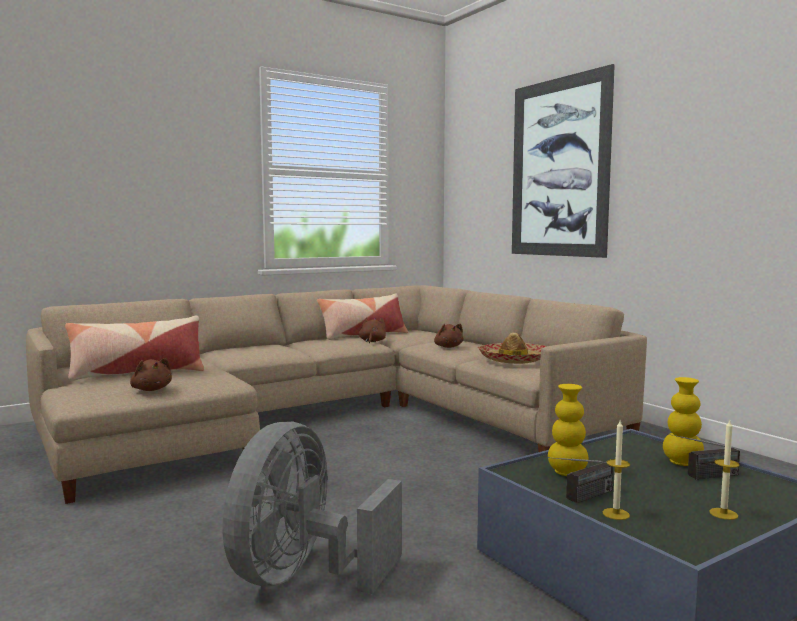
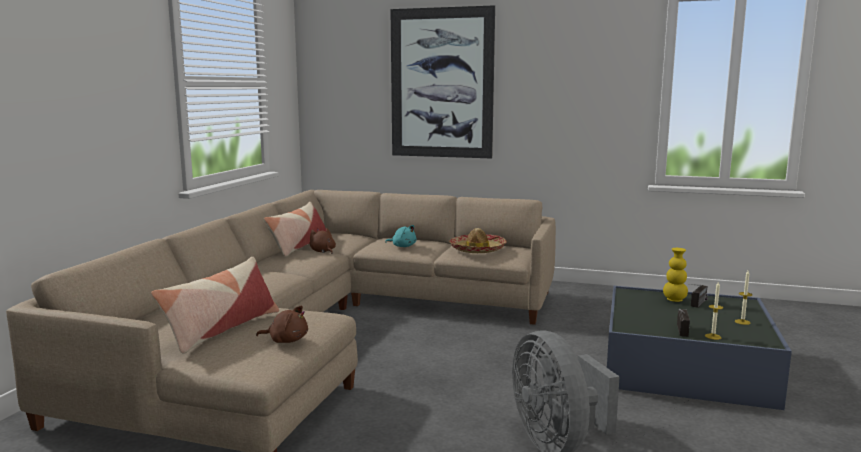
camera: 40 degrees left, 5 degrees up
(448, 347) = (403, 246): brown plush toy -> turquoise plush toy
(567, 473) = (647, 321): yellow vase -> none

